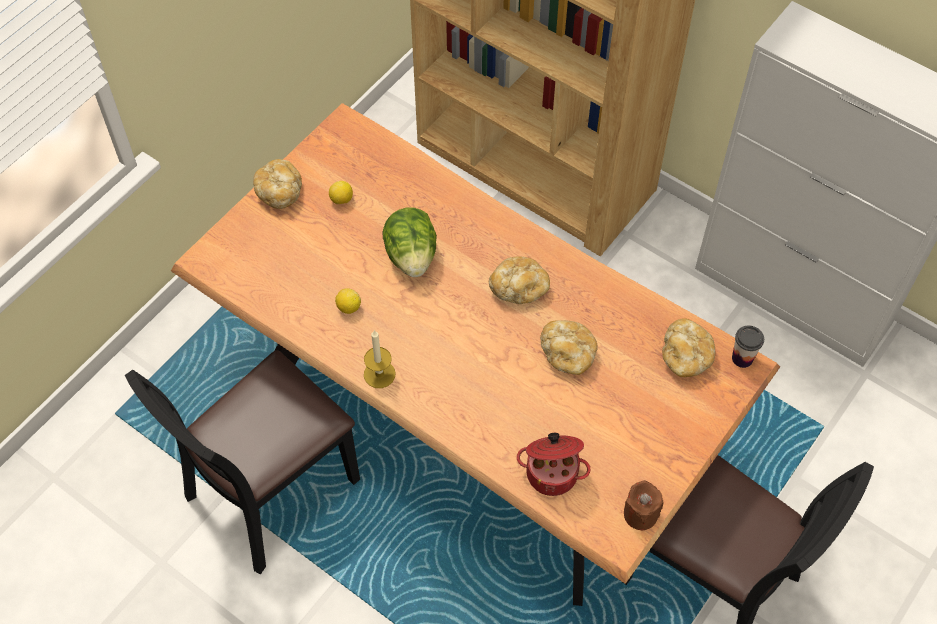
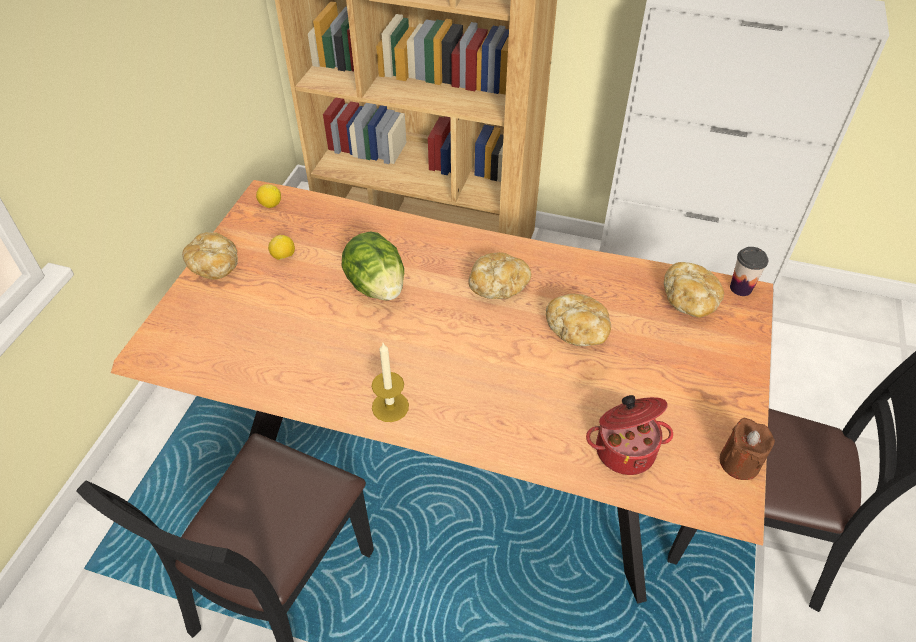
camera: 20 degrees left, 10 degrees down
(348, 307) = (329, 351): lemon -> lemon (270, 205)

